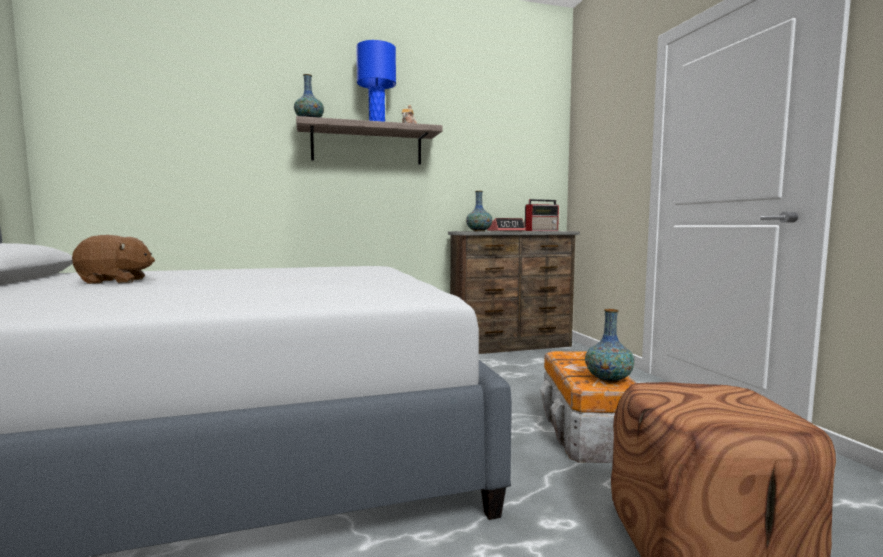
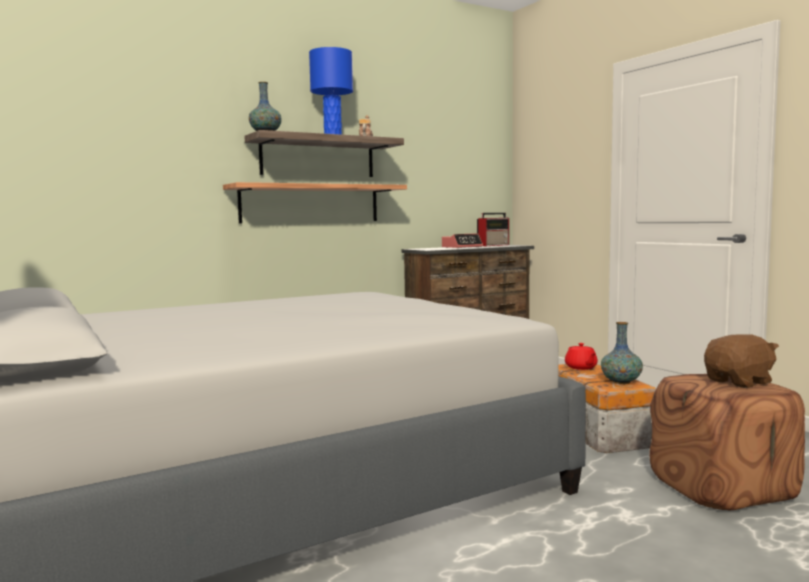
camera: 15 degrees left, 0 degrees up
(115, 281) = (171, 322): brown plush toy -> brown plush toy (739, 382)
(359, 187) = (310, 204): none -> shelf
(479, 231) = (438, 248): vase -> none
(579, 357) = (581, 367): none -> red teapot

